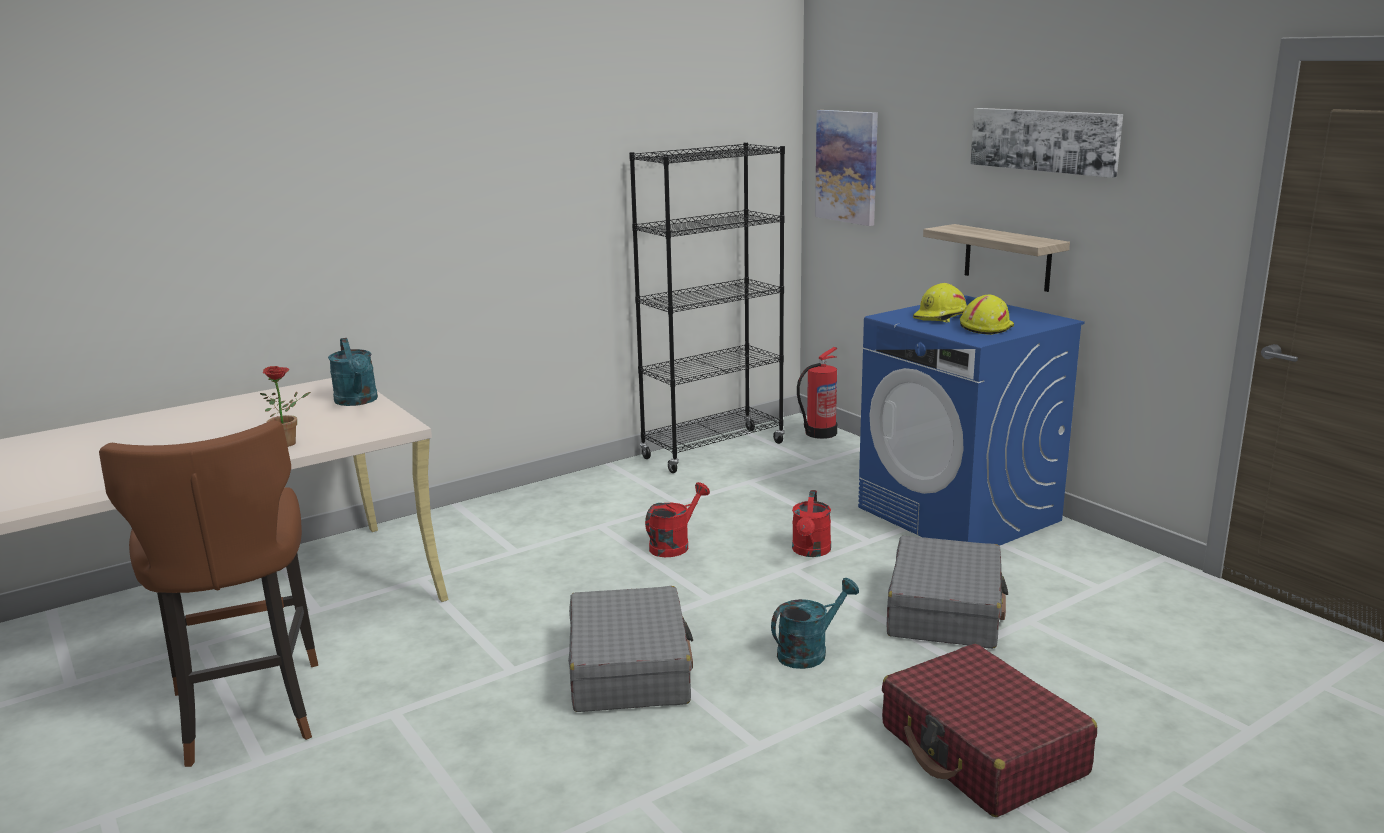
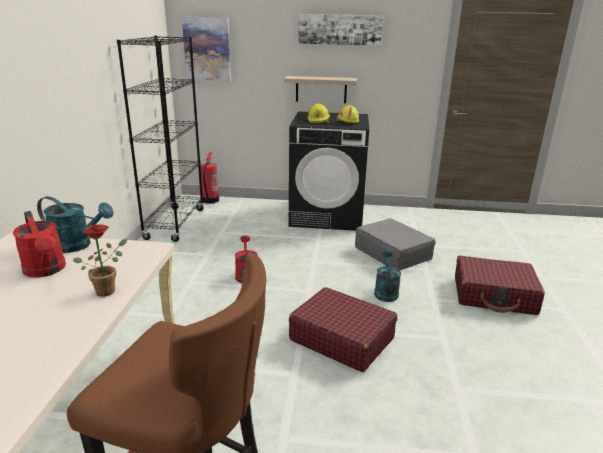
camera: 50 degrees left, 5 degrees up
(629, 669) = (341, 339): grey suitcase -> red suitcase
(811, 552) = (307, 252): red watering can -> red watering can (46, 270)
(959, 514) = (327, 215): blue washing machine -> black washing machine

